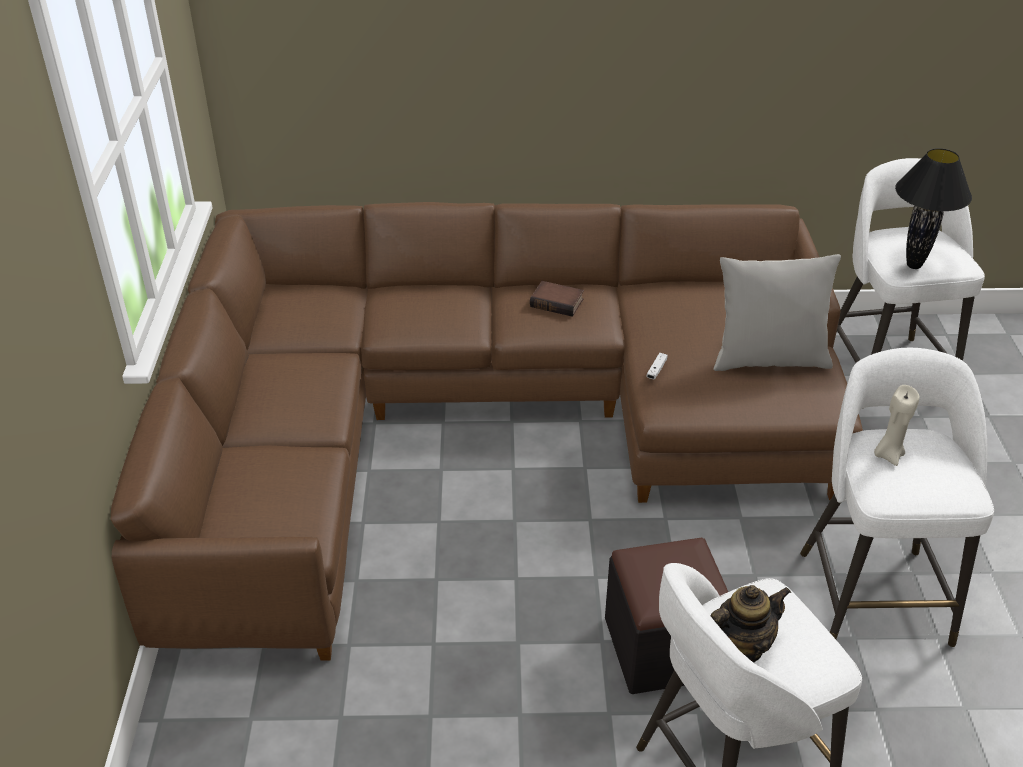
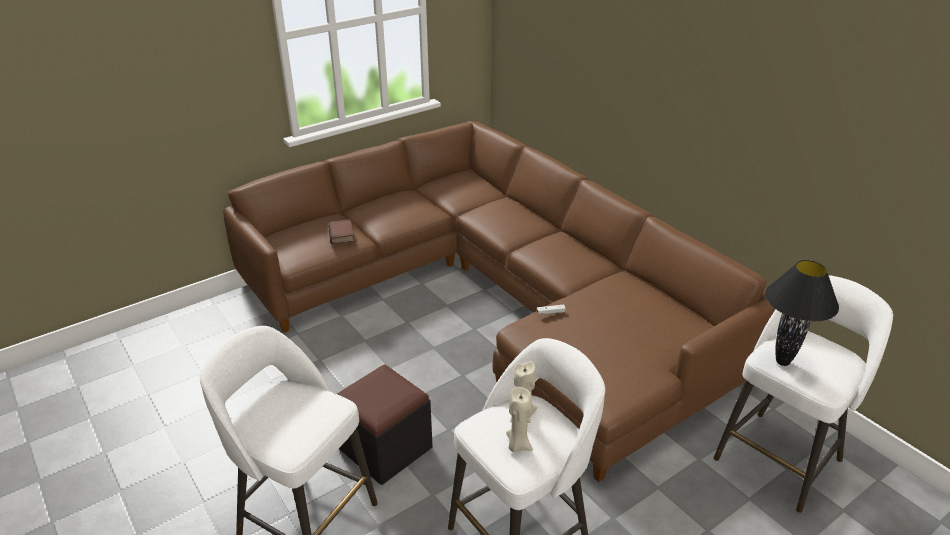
camera: 55 degrees right, 5 degrees down
(558, 302) = (568, 253): book -> book (342, 235)
(740, 646) = (278, 406): teapot -> none
(768, 359) = (621, 353): grey pillow -> none
(931, 477) = (517, 444): none -> beige candle

